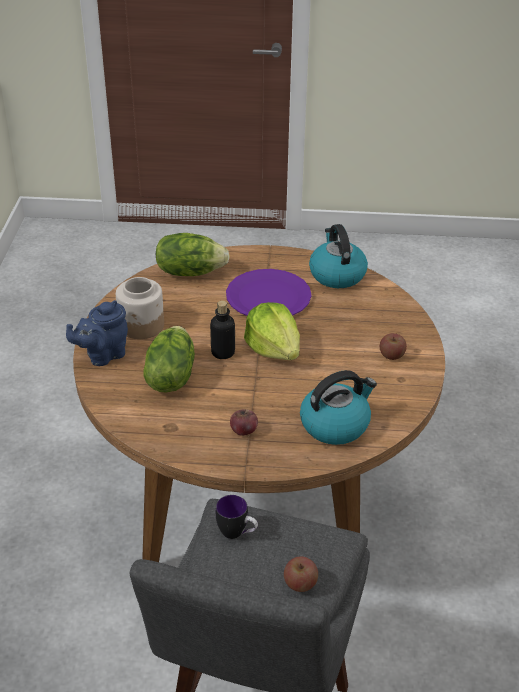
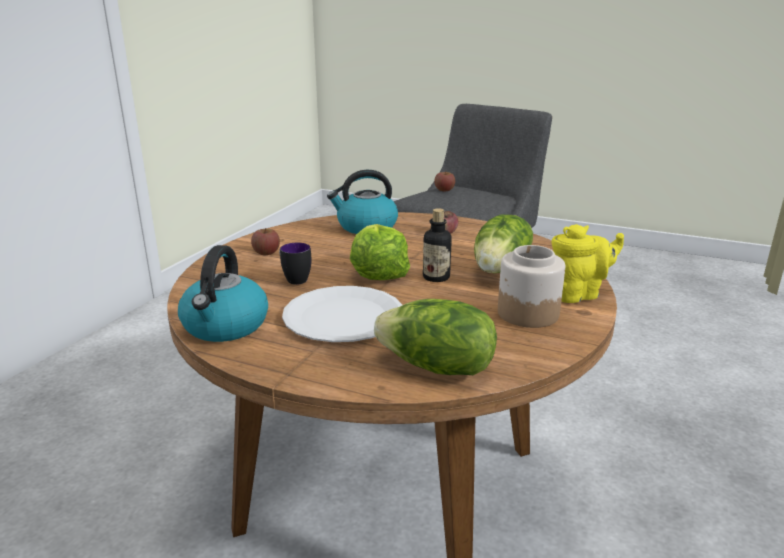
camera: 160 degrees left, 15 degrees down
(103, 355) = (578, 294): blue teapot -> yellow teapot
(237, 534) = (474, 204): mug -> mug (294, 279)
(268, 296) = (344, 317): purple plate -> white plate

